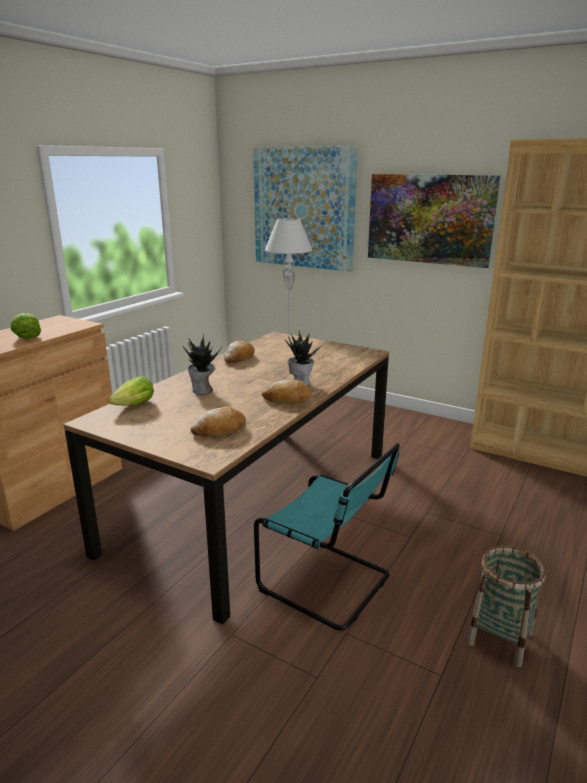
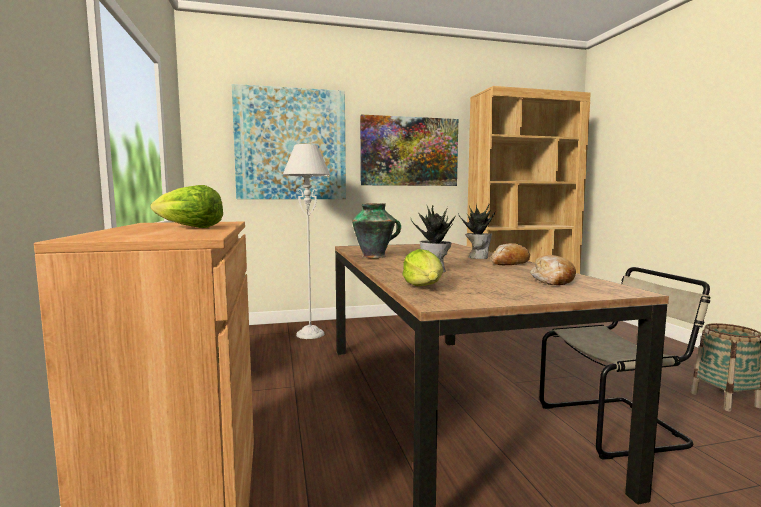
camera: 45 degrees left, 15 degrees down
(238, 358) = (375, 256): bread -> vase
(329, 584) = (615, 426): turquoise chair -> beige chair

